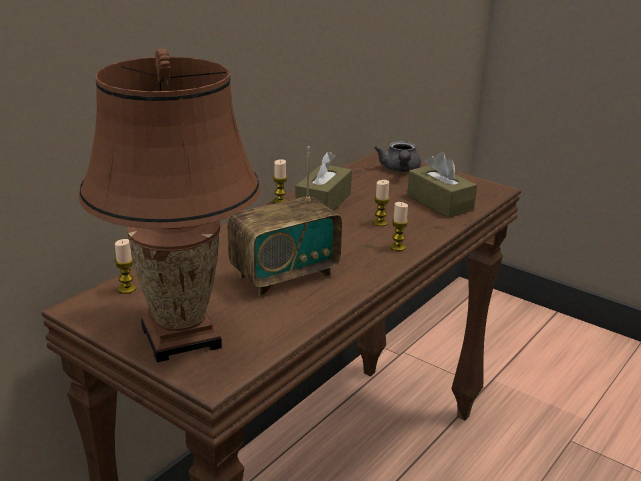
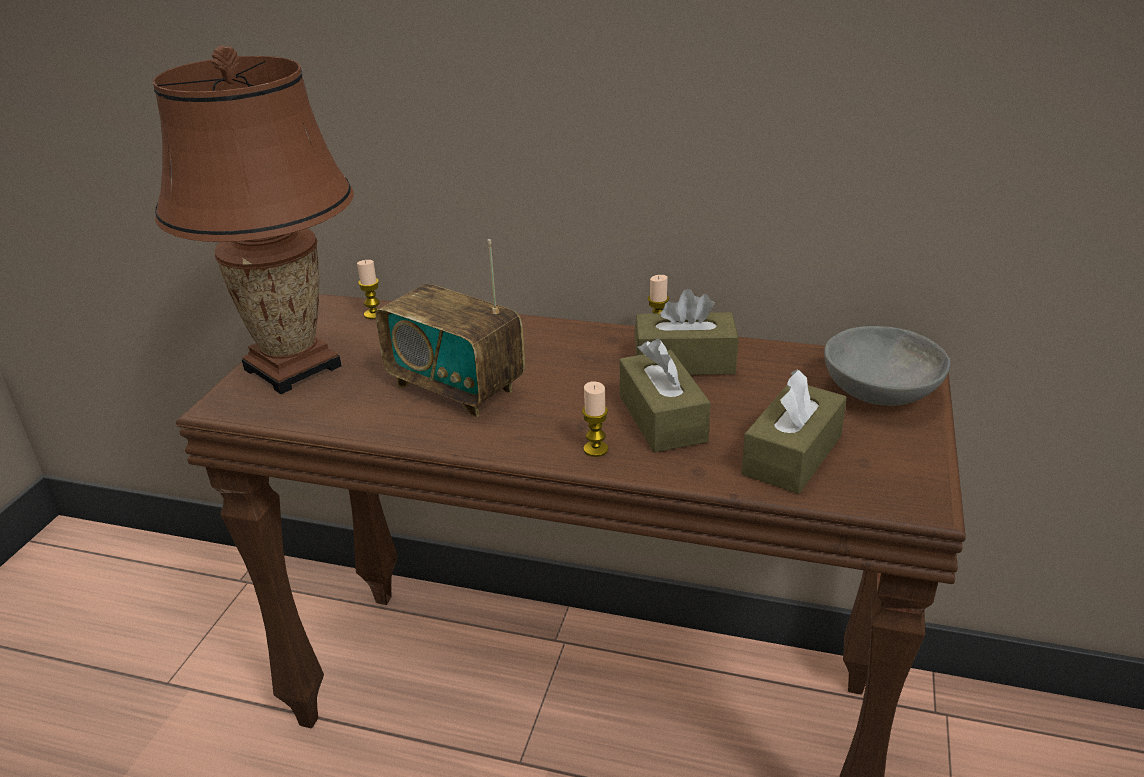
camera: 70 degrees right, 5 degrees up
(380, 223) = (662, 418): candle -> brown tissue box
(400, 170) = (881, 393): grey teapot -> grey bowl

